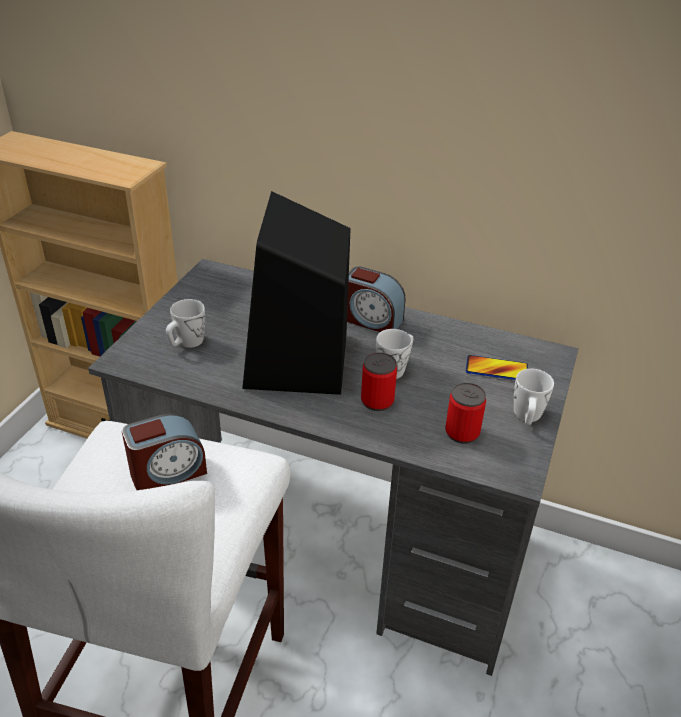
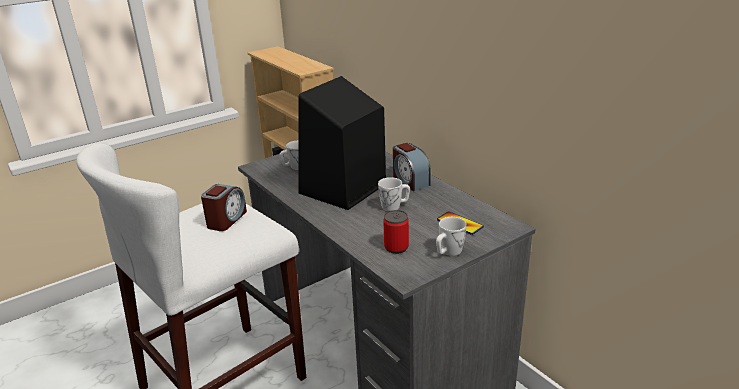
camera: 35 degrees right, 10 degrees down
(168, 472) = (226, 220): alarm clock -> alarm clock turned 75 degrees counterclockwise
(377, 401) = (364, 218): can -> none

